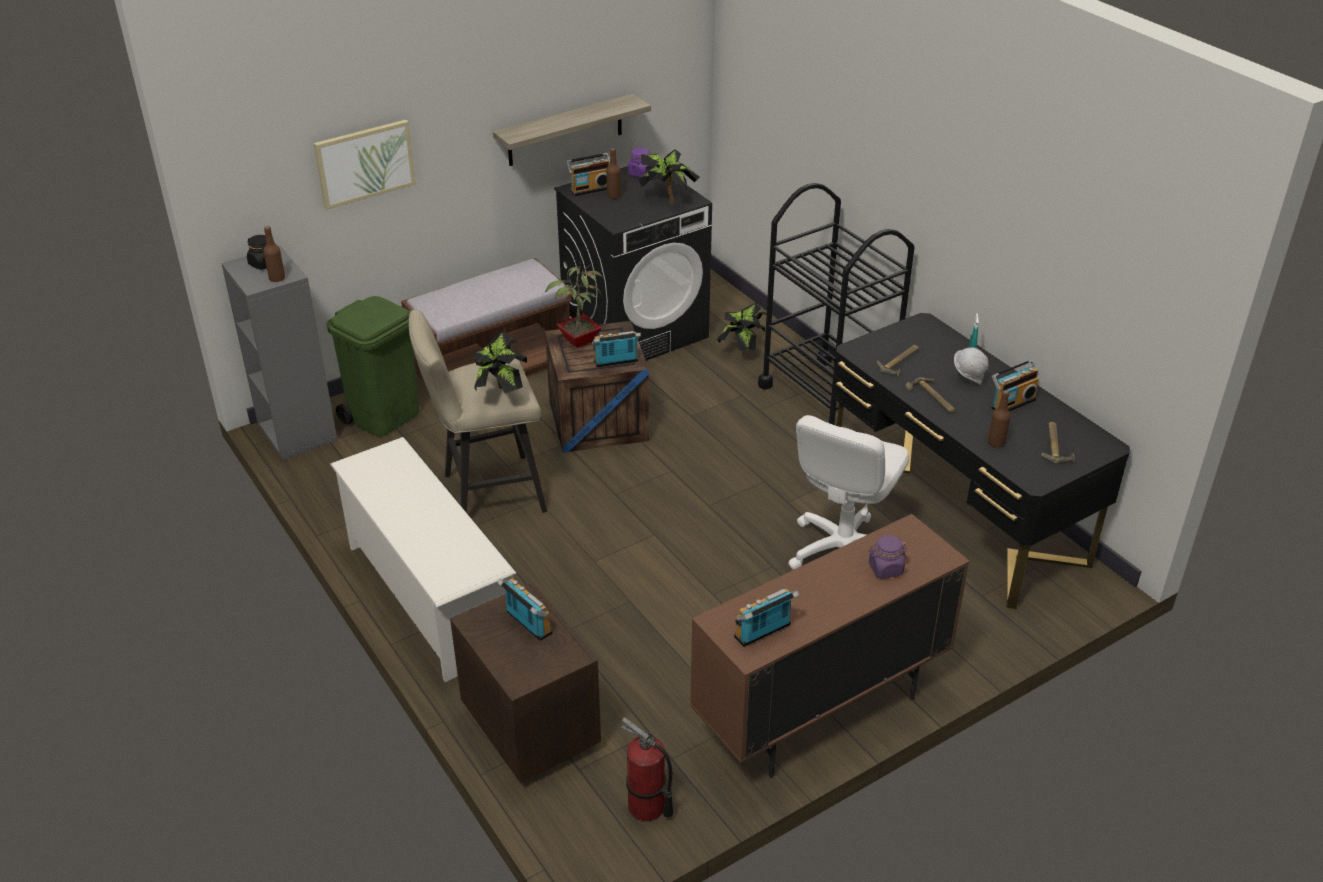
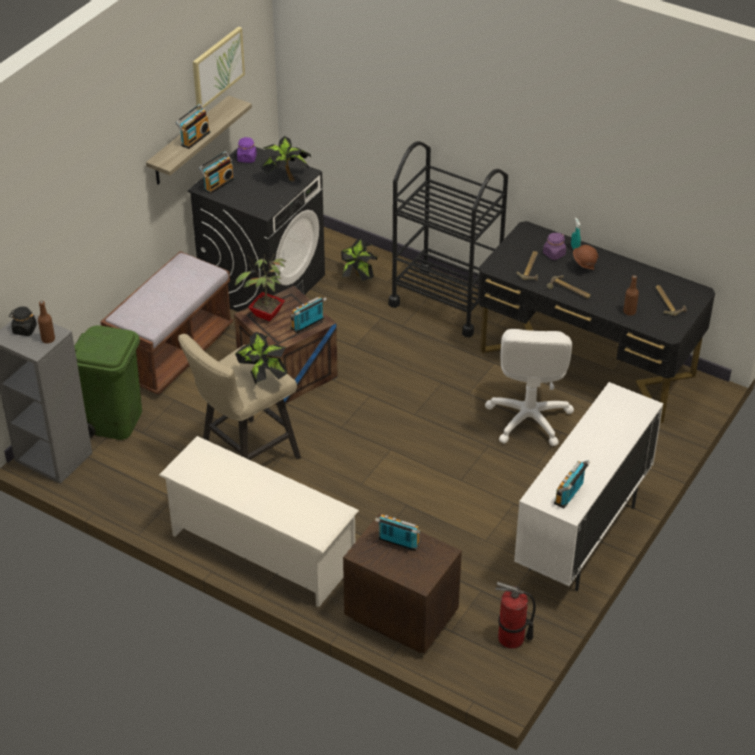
camera: 25 degrees left, 5 degrees up
(365, 163) = (70, 221): picture -> picture (217, 67)
(614, 195) = (241, 185): brown bottle -> none
(820, 714) = (582, 538): brown cabinet -> white cabinet
(885, 569) = (616, 426): purple jar -> purple jar (554, 254)
(968, 379) = (583, 267): white hard hat -> brown hard hat
(1011, 403) = (622, 278): radio -> radio (194, 138)

